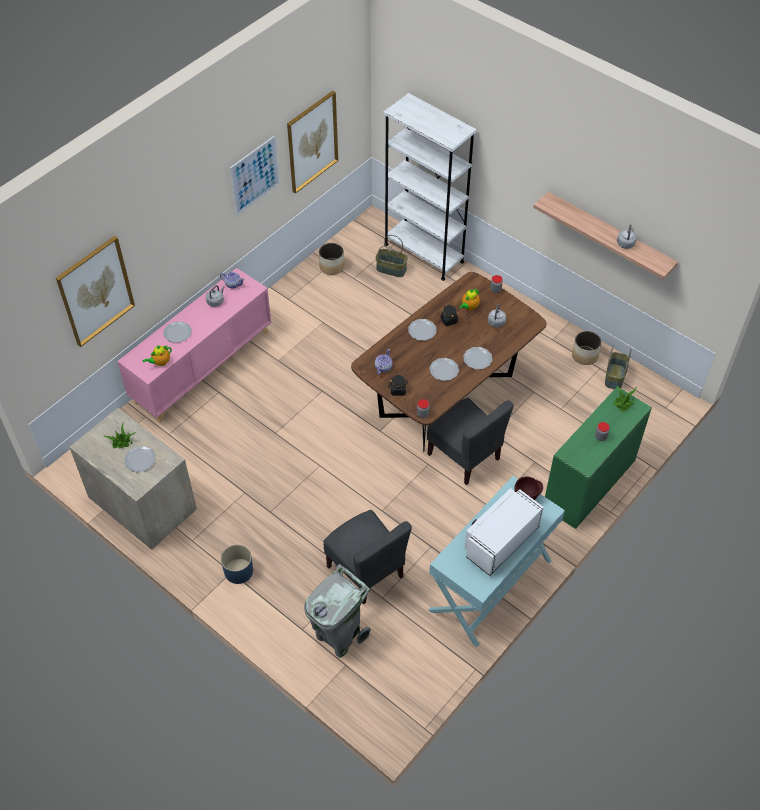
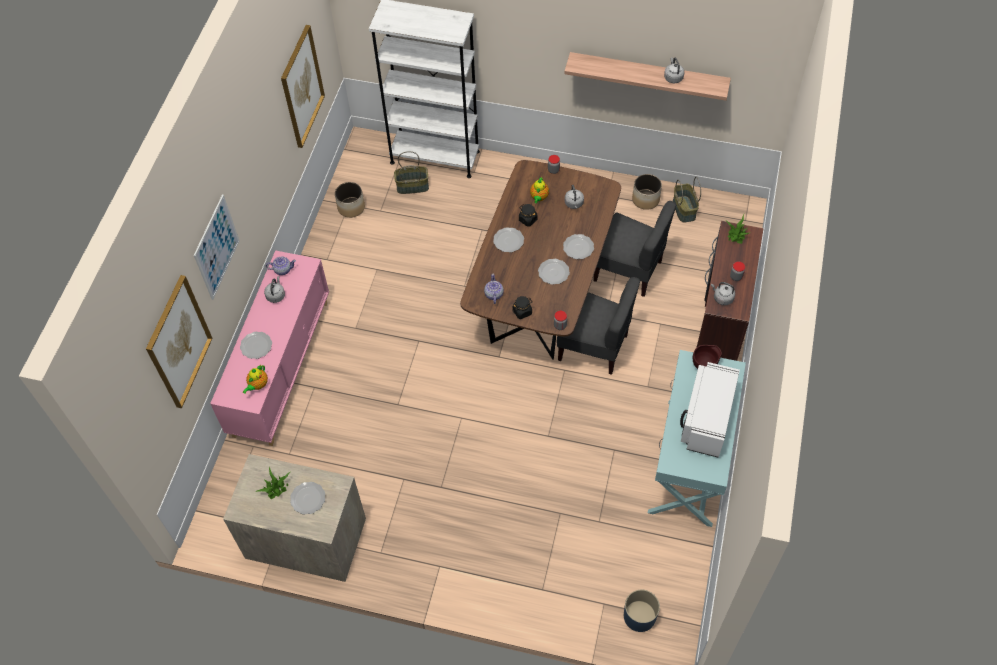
camera: 25 degrees left, 5 degrees up
(238, 571) = (446, 562): blue planter -> blue planter (639, 616)
(255, 175) = (268, 146): picture -> picture (216, 247)
(339, 636) = (580, 578): grey trash can -> none
(366, 571) = (568, 502): grey chair -> grey chair (628, 270)
(577, 449) = (722, 298): none -> grey kettle
(588, 483) = (719, 322): green desk -> brown desk

